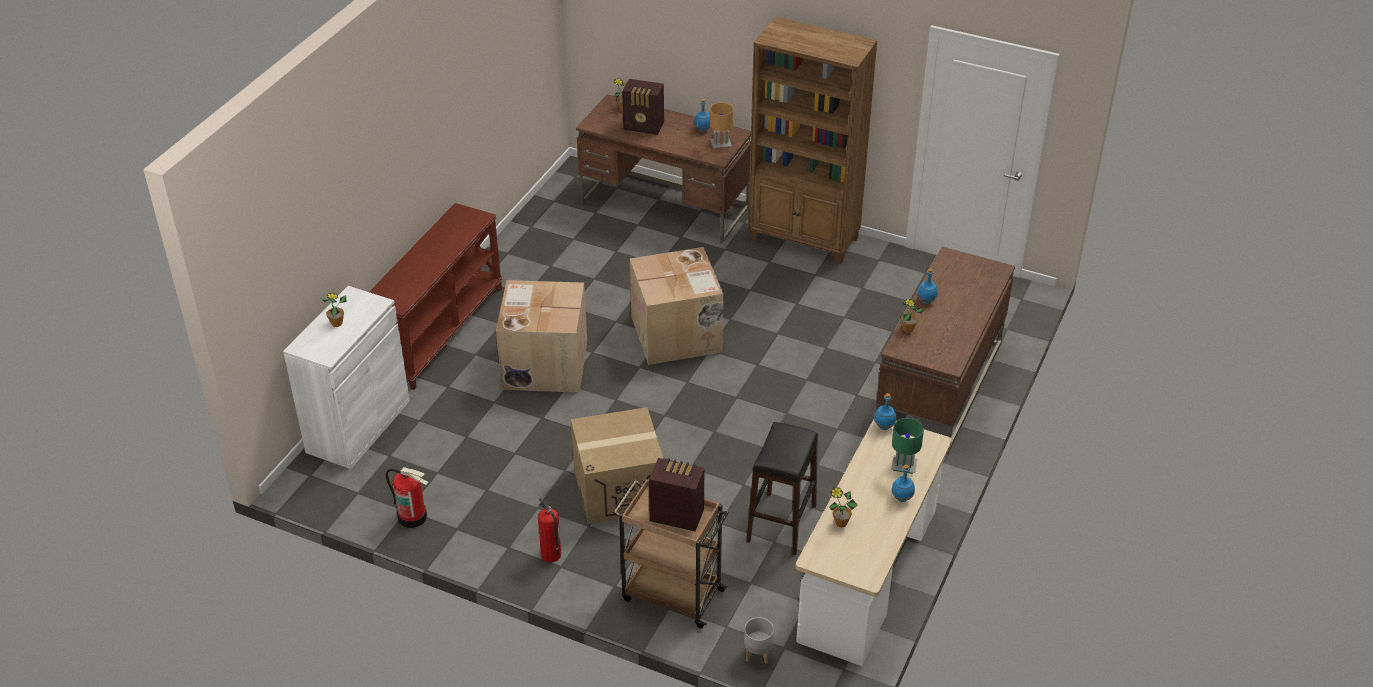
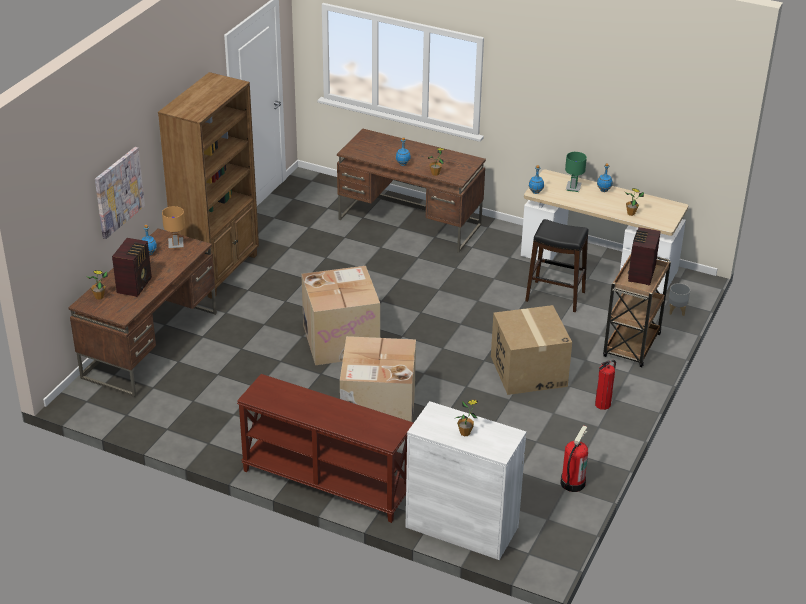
camera: 90 degrees left, 5 degrees down
(704, 51) = (118, 192): none -> picture

